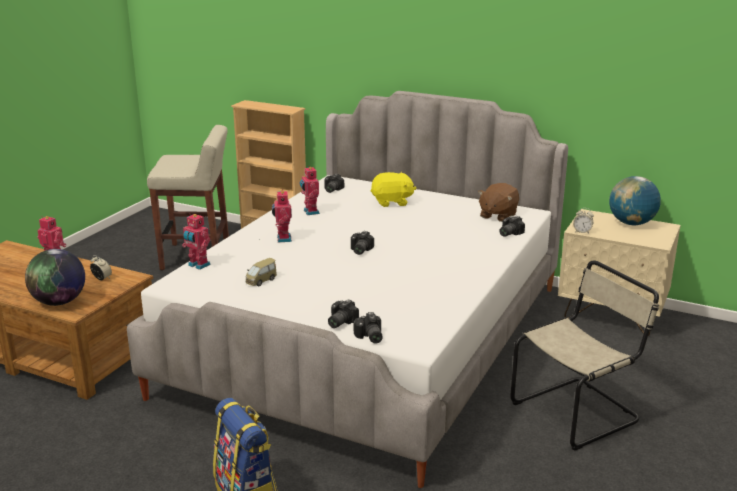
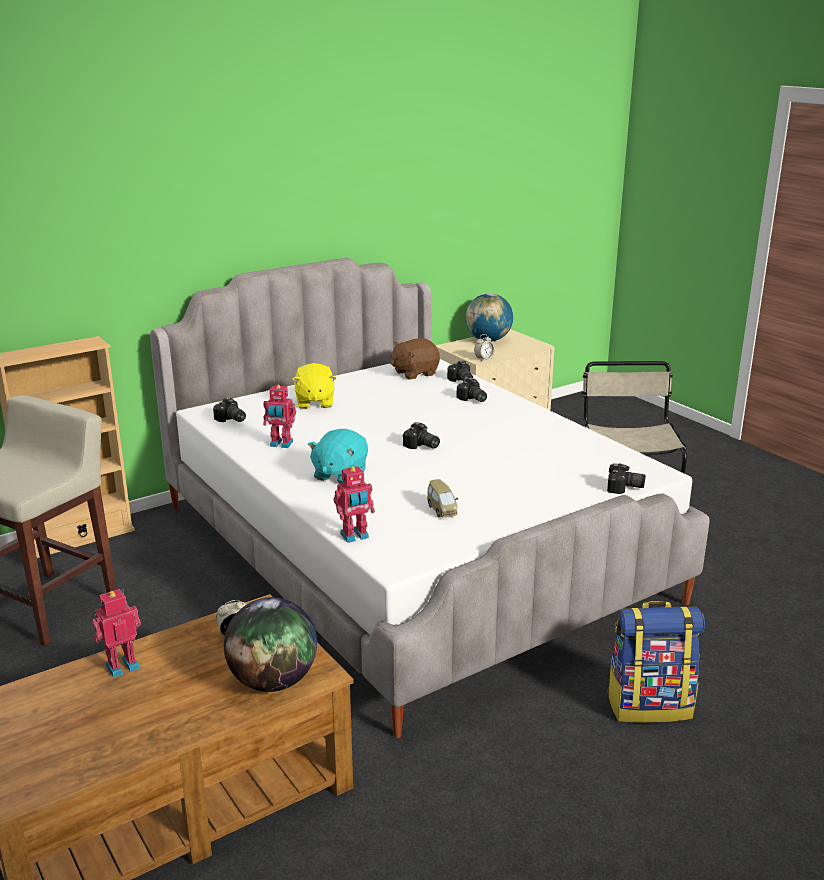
camera: 60 degrees left, 0 degrees up
(282, 239) = (339, 474): toy robot -> turquoise plush toy
(339, 322) = (581, 494): camera -> camera (472, 399)
(392, 202) = (314, 402): yellow plush toy -> yellow plush toy turned 150 degrees clockwise
(497, 215) = (414, 373): brown plush toy -> brown plush toy turned 90 degrees clockwise

